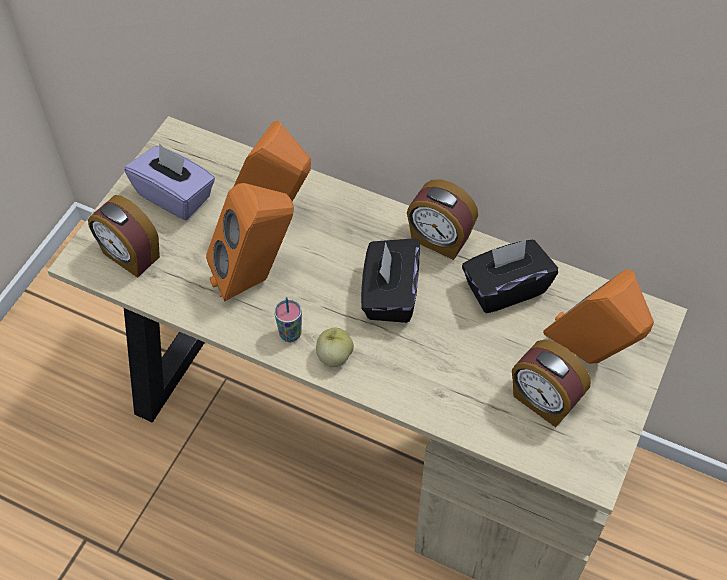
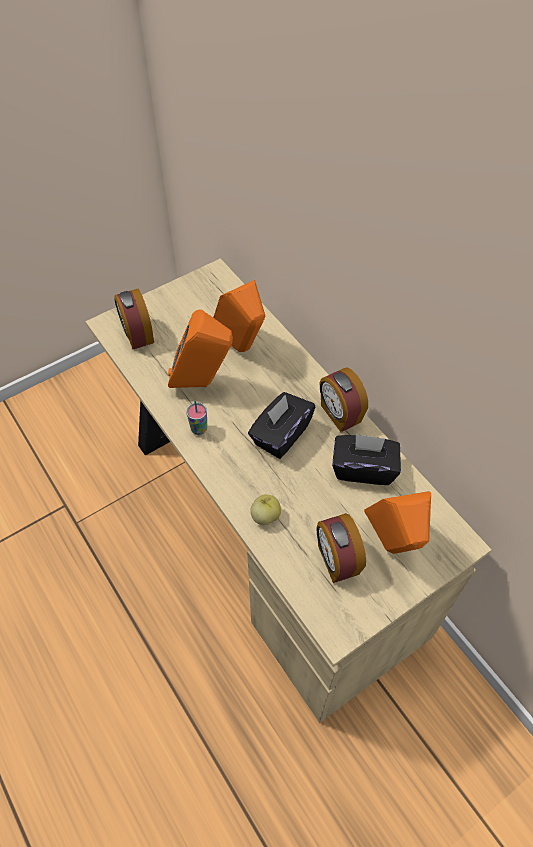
camera: 30 degrees right, 0 degrees up
(175, 195) = (190, 309): purple tissue box -> none
(334, 356) = (216, 457): apple -> apple (265, 516)

